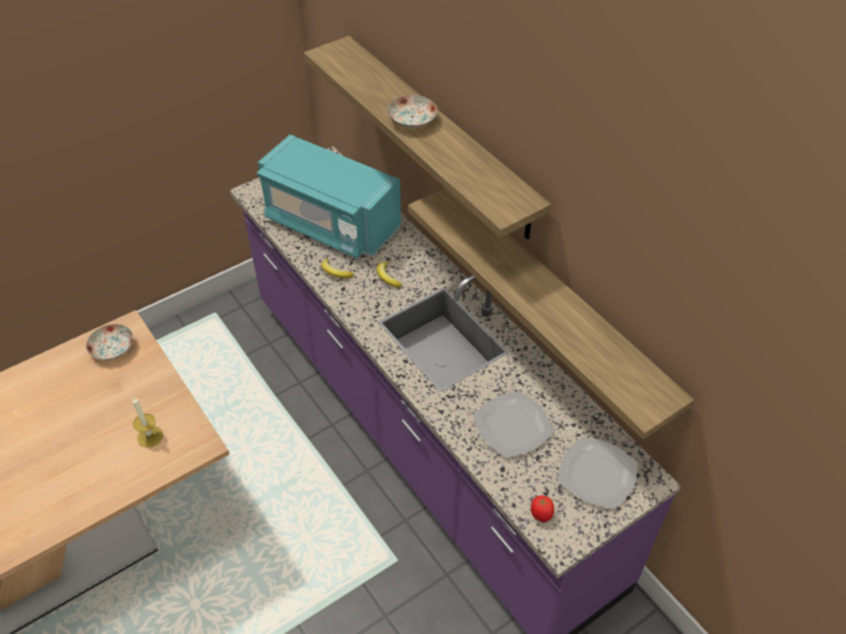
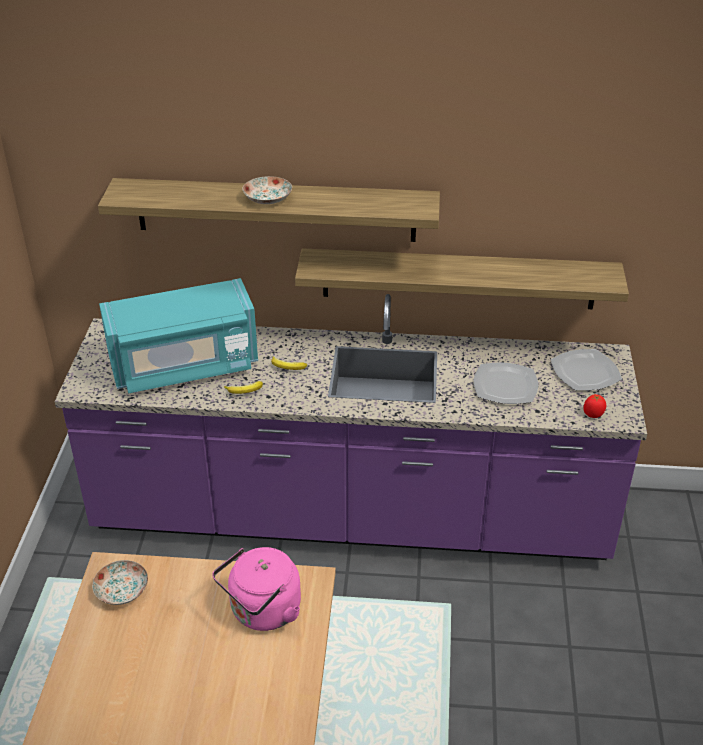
camera: 50 degrees left, 10 degrees down
(150, 436) = (262, 612): candle -> pink kettle

